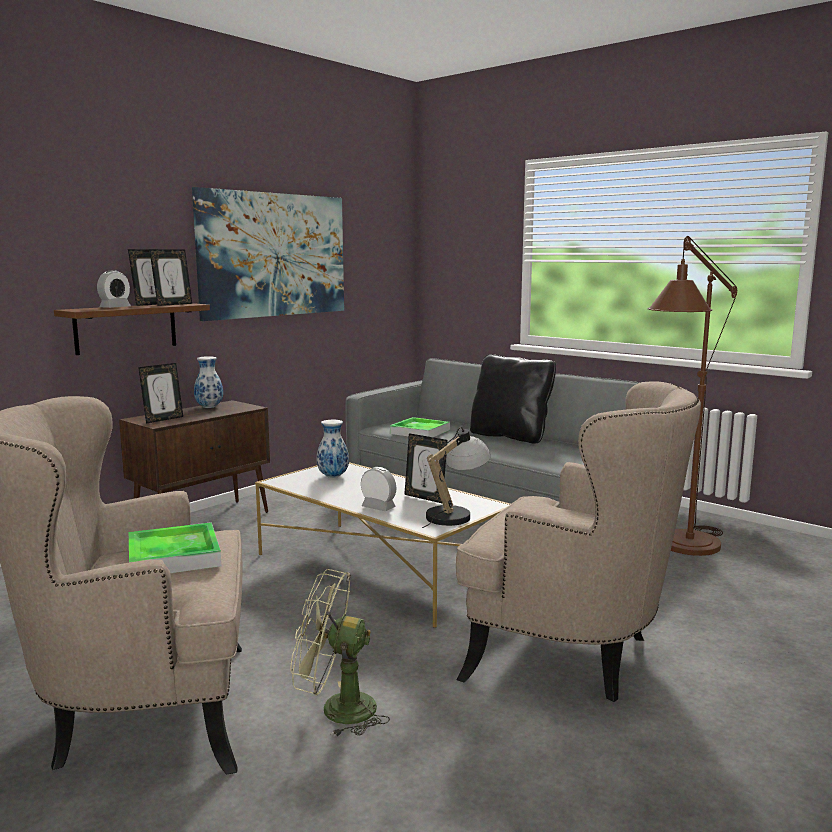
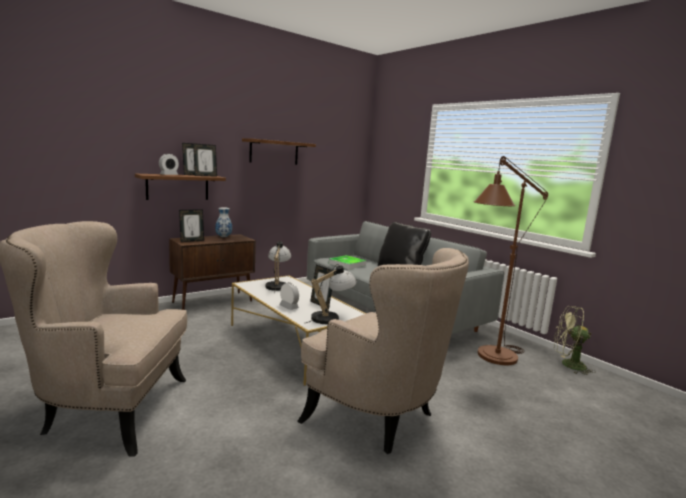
camera: 10 degrees right, 0 degrees up
(174, 556) = (132, 321): tray -> none
(274, 255) = (274, 152): picture -> brown shelf
(333, 477) = (277, 285): vase -> table lamp
(336, 710) = (215, 427): green fan -> green fan (568, 365)

